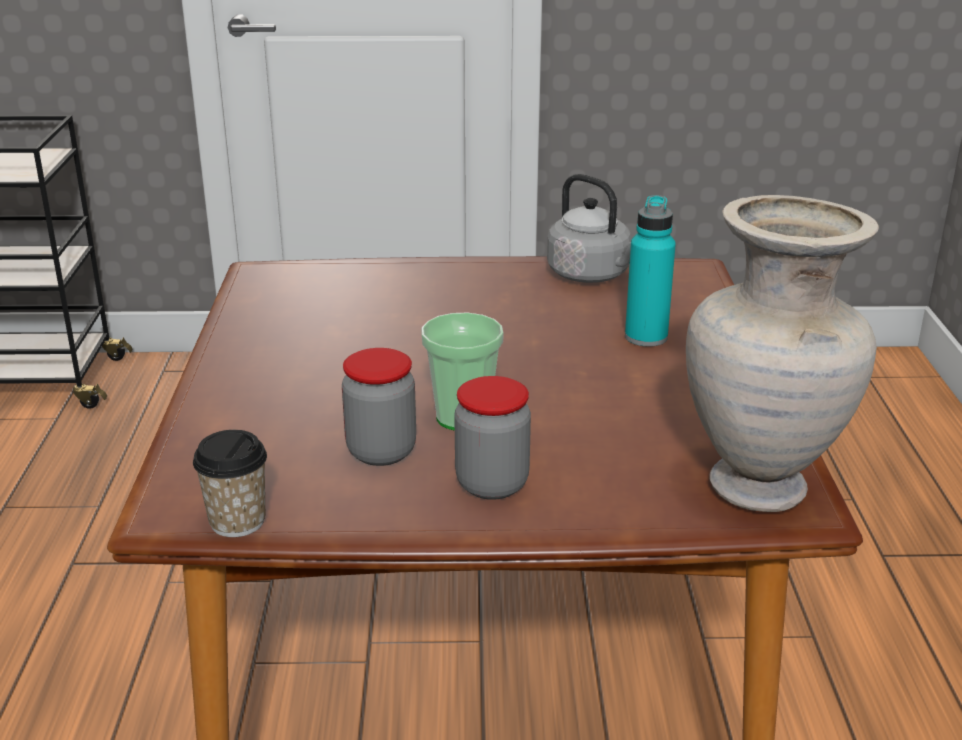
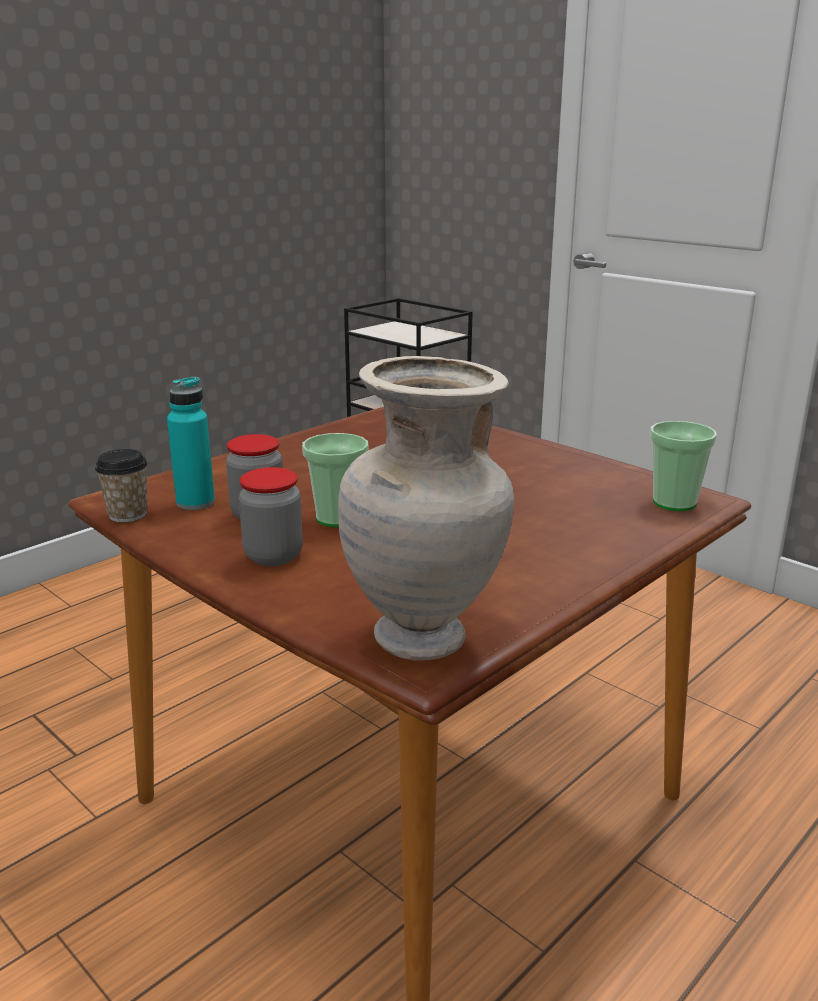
camera: 45 degrees right, 5 degrees down
(592, 275) = (608, 477): grey kettle -> none
(646, 337) = (560, 524): turquoise bottle -> turquoise bottle (195, 503)
(681, 281) = (674, 503): none -> cup

